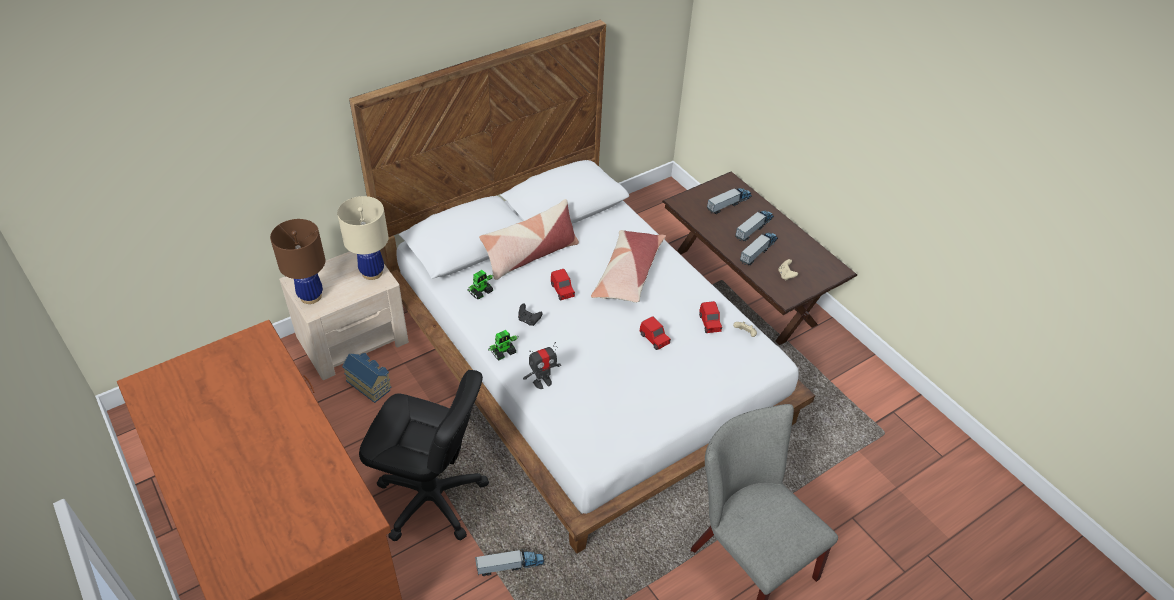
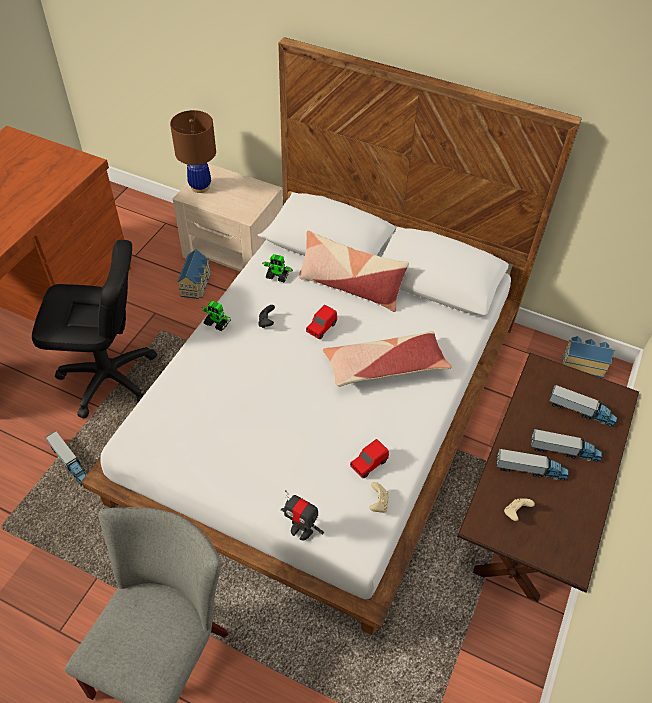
camera: 60 degrees right, 5 degrees up
(372, 273) = (251, 205): beige table lamp -> none
(431, 498) = (109, 378): black office chair -> black office chair turned 75 degrees counterclockwise
(542, 382) = (199, 365): toy robot -> toy robot (301, 530)
(652, 198) = (582, 363): none -> toy house
(654, 339) = (312, 426): red toy car -> none

